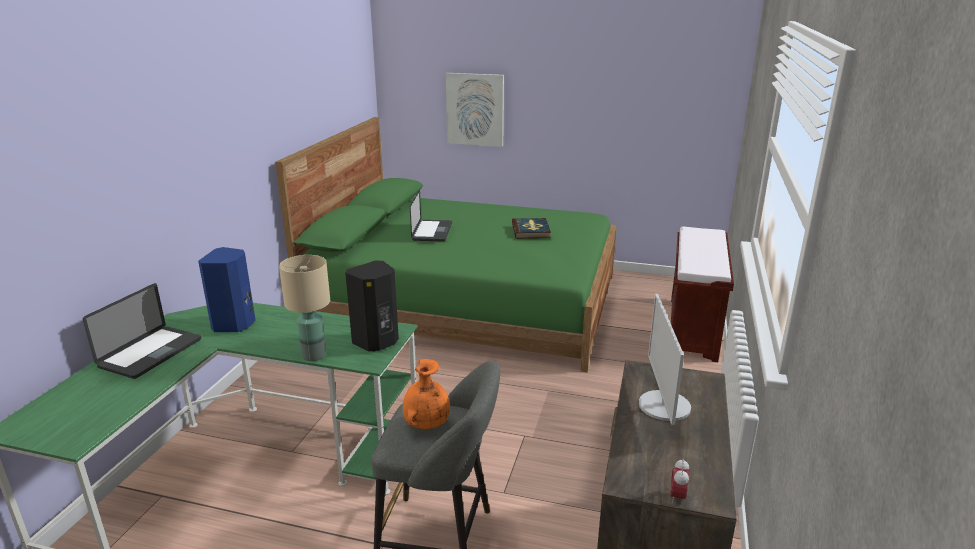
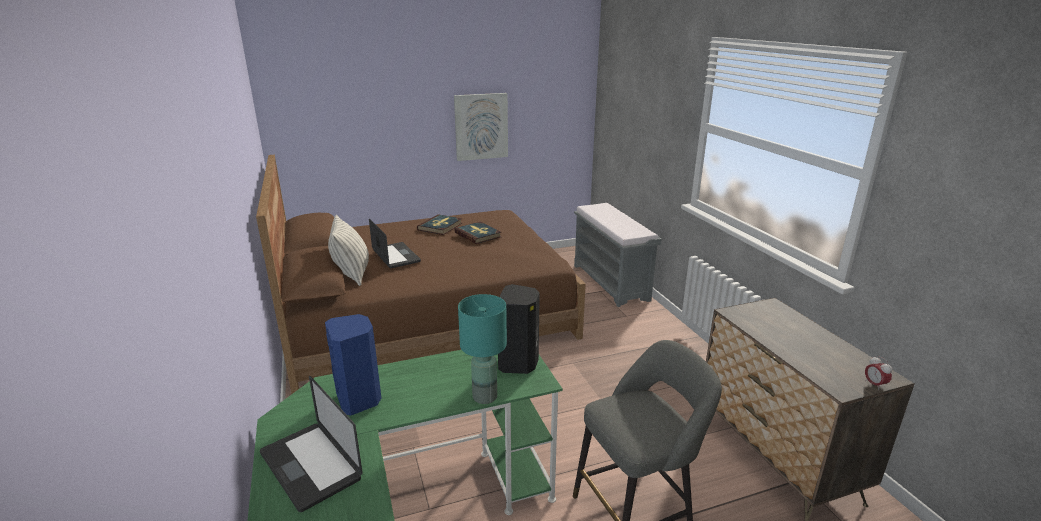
camera: 35 degrees left, 0 degrees up
(151, 353) = (310, 466): laptop -> laptop turned 150 degrees clockwise
(314, 356) = (485, 397): beige table lamp -> turquoise table lamp
(380, 237) = (352, 274): none -> pillow
(426, 424) = (635, 414): orange vase -> none
(466, 301) = (426, 314): green bed -> brown bed
(475, 109) = (373, 134): picture -> picture (481, 126)
(509, 215) = (440, 226): none -> book
(663, 406) = (780, 331): monitor -> none
(693, 328) = (611, 282): brown bench -> grey bench

